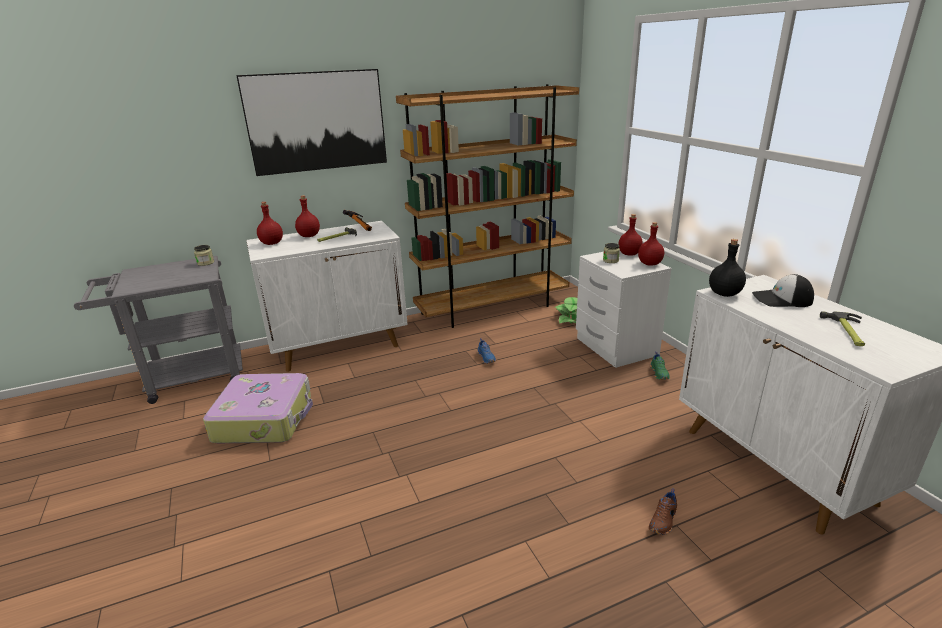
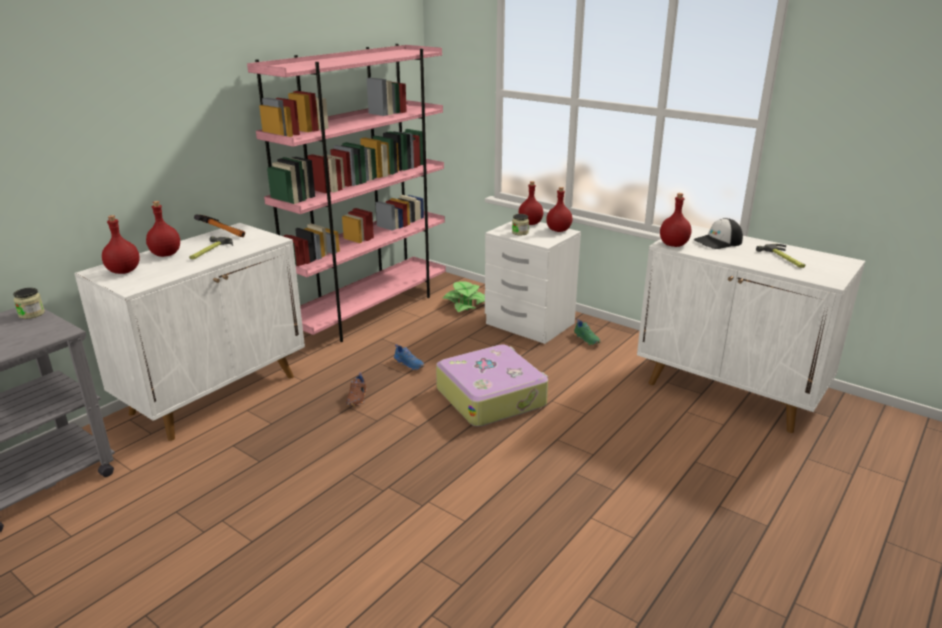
camera: 30 degrees left, 0 degrees up
(265, 418) = (197, 500): suitcase -> suitcase (491, 396)
(317, 122) = (154, 101): picture -> none
(493, 308) = (370, 311): brown bookcase -> pink bookcase
(663, 521) = (684, 461): brown shoe -> brown shoe (357, 398)
(724, 293) = (673, 244): black bottle -> red bottle

